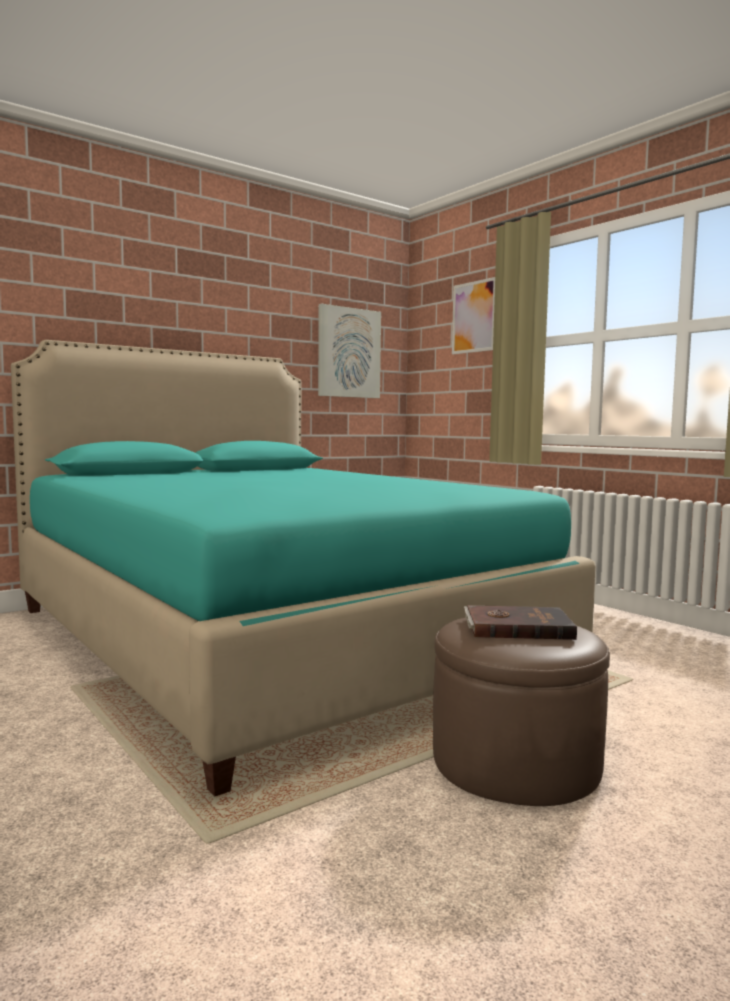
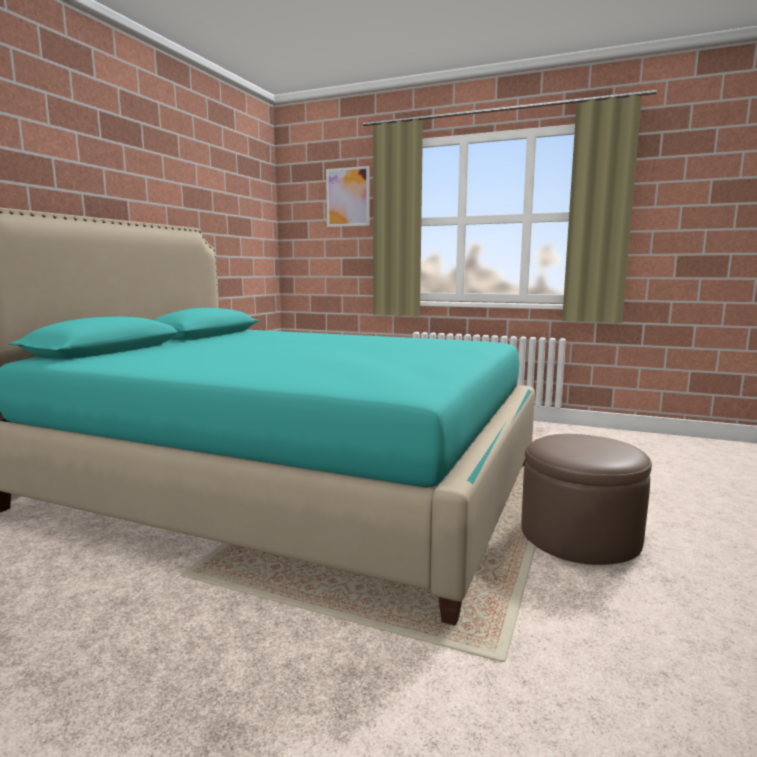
camera: 30 degrees left, 5 degrees up
(348, 353) = (240, 223): picture -> none
(517, 627) = (582, 444): brown book -> none

